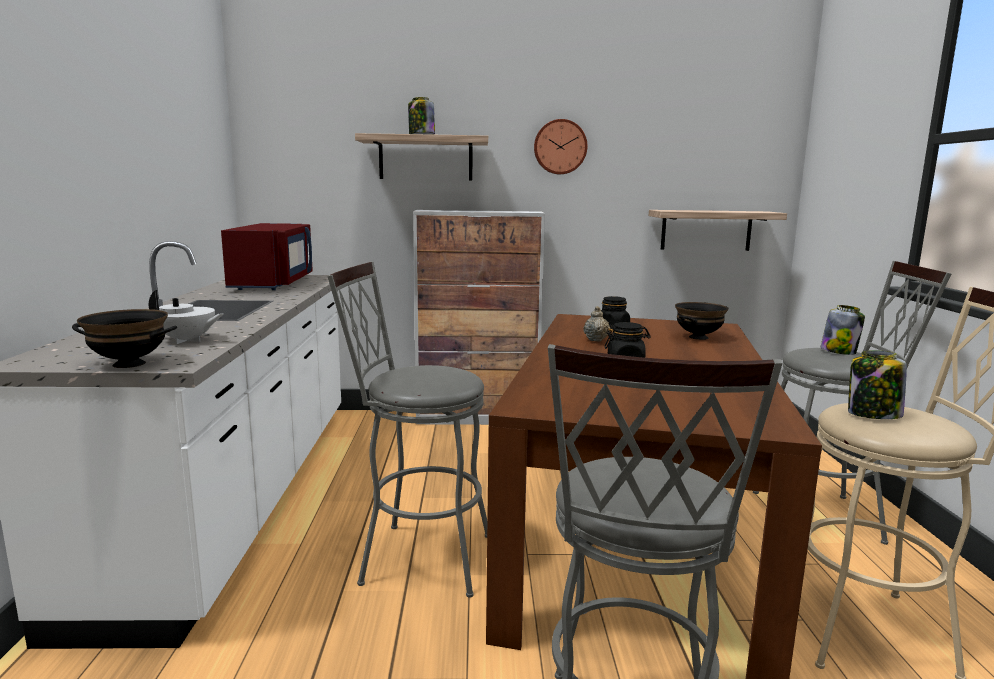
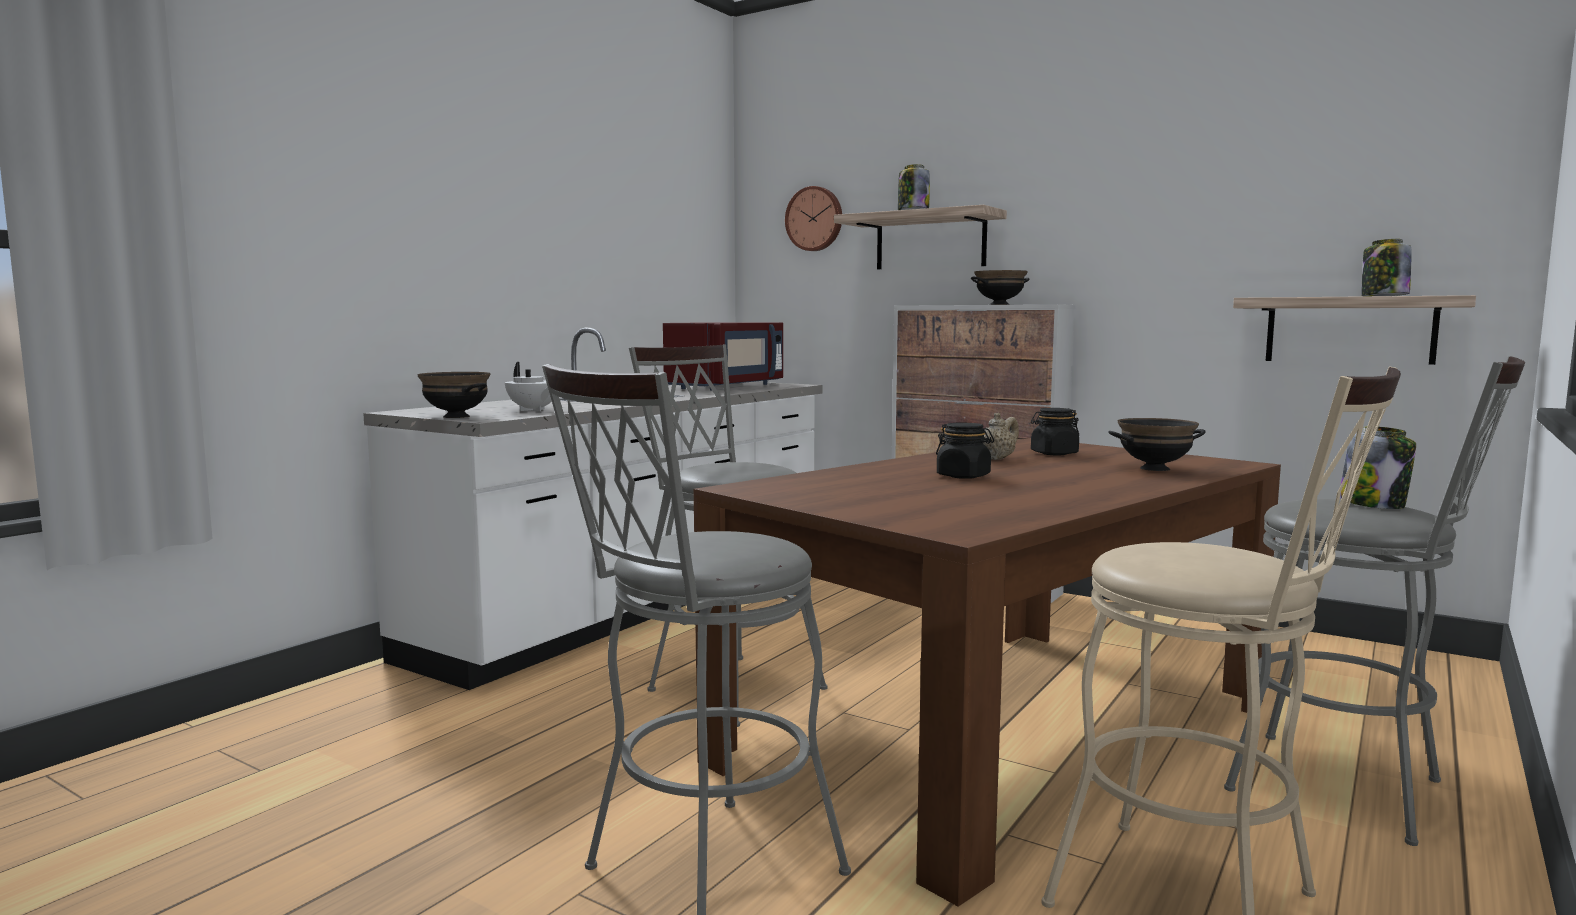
camera: 35 degrees right, 5 degrees down
(492, 211) = (999, 304): none -> black bowl
(560, 147) = (1105, 214): wall clock -> wall clock (815, 219)
(873, 415) = (1168, 550): jar -> jar (1383, 296)

